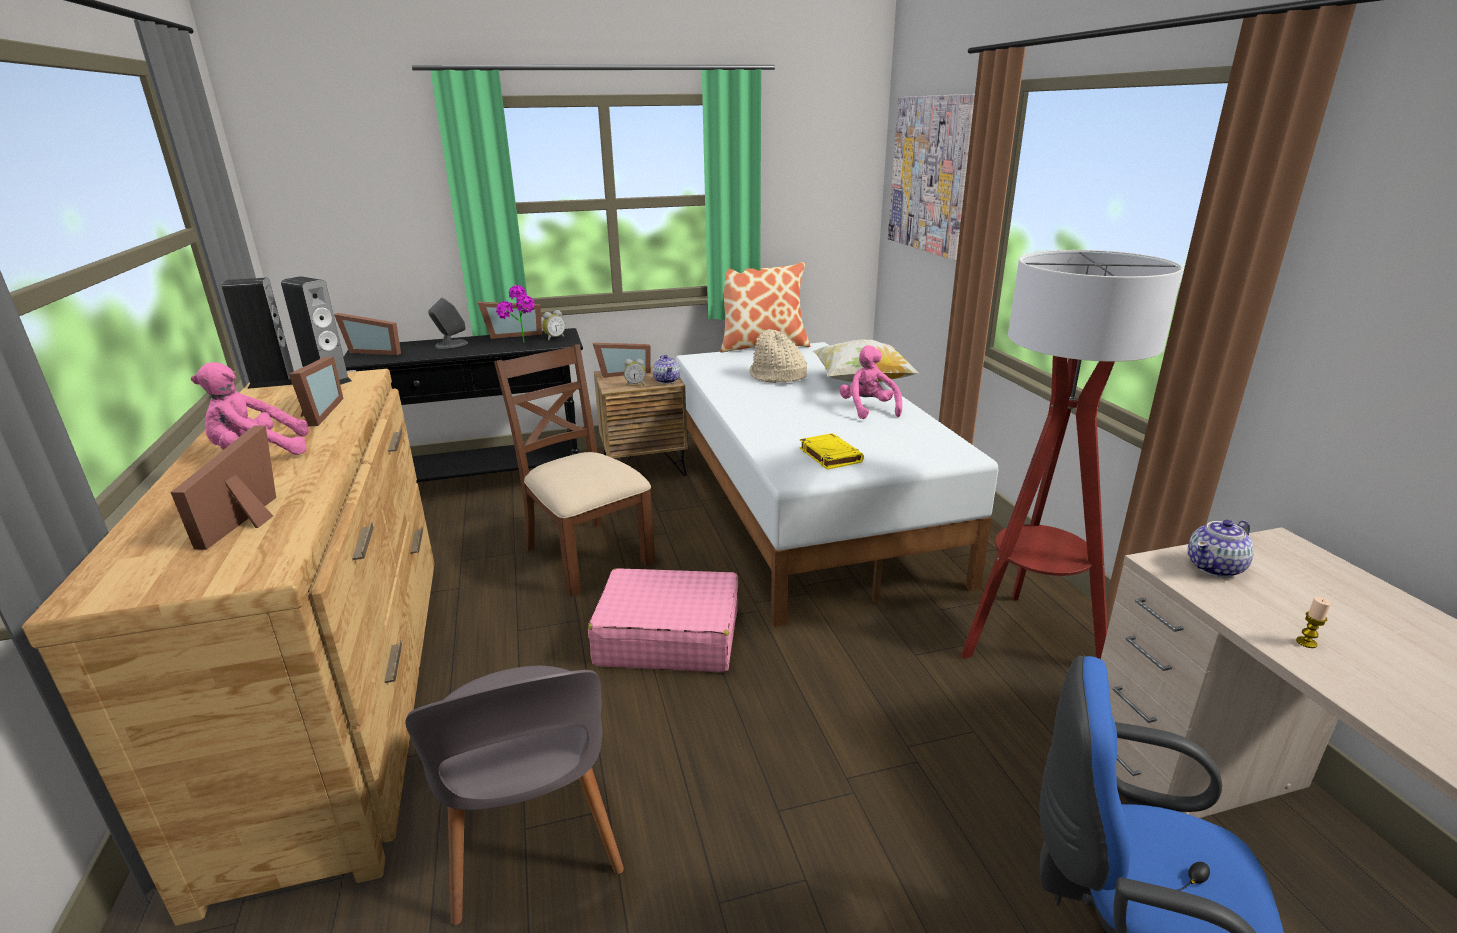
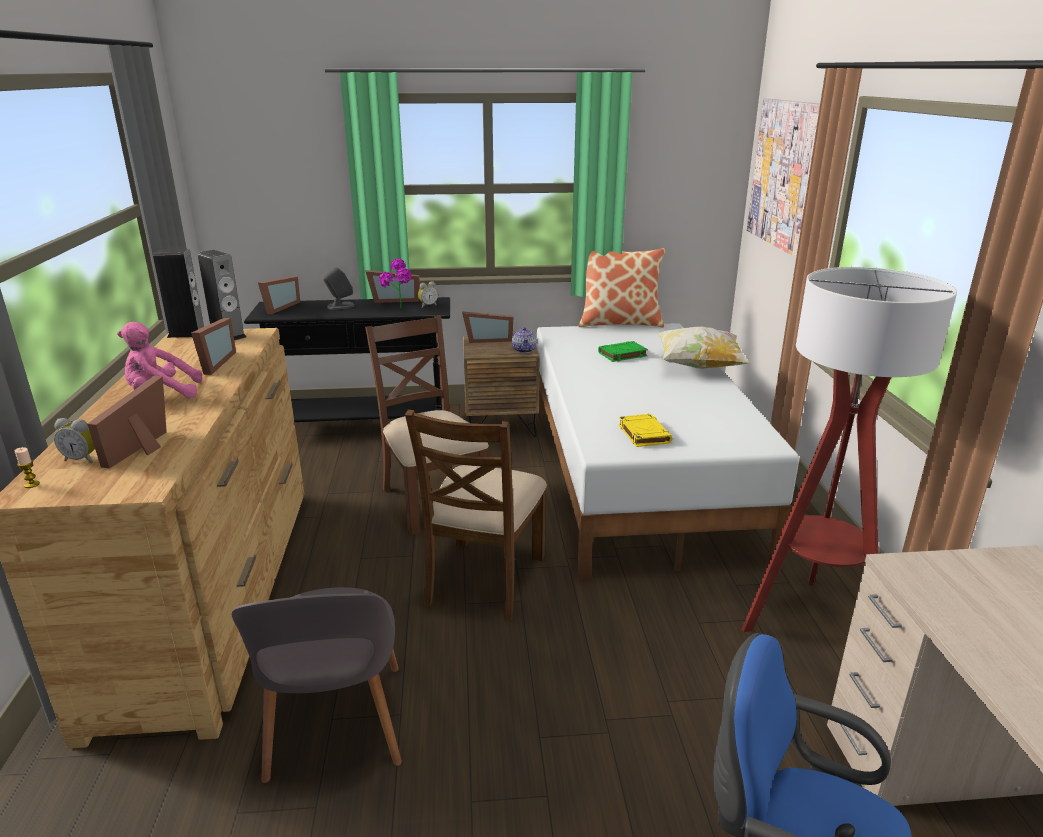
camera: 10 degrees right, 0 degrees up
(376, 351) = (278, 308): picture frame -> picture frame turned 90 degrees counterclockwise
(635, 384) = (495, 352): alarm clock -> alarm clock (82, 459)
(667, 637) = (484, 579): pink suitcase -> brown chair
(777, 377) = (622, 355): beige hat -> green book
(868, 409) = (695, 393): pink plush toy -> none
(1216, 567) = (948, 575): teapot -> none
(1306, 642) = (999, 651): candle -> candle (32, 484)

